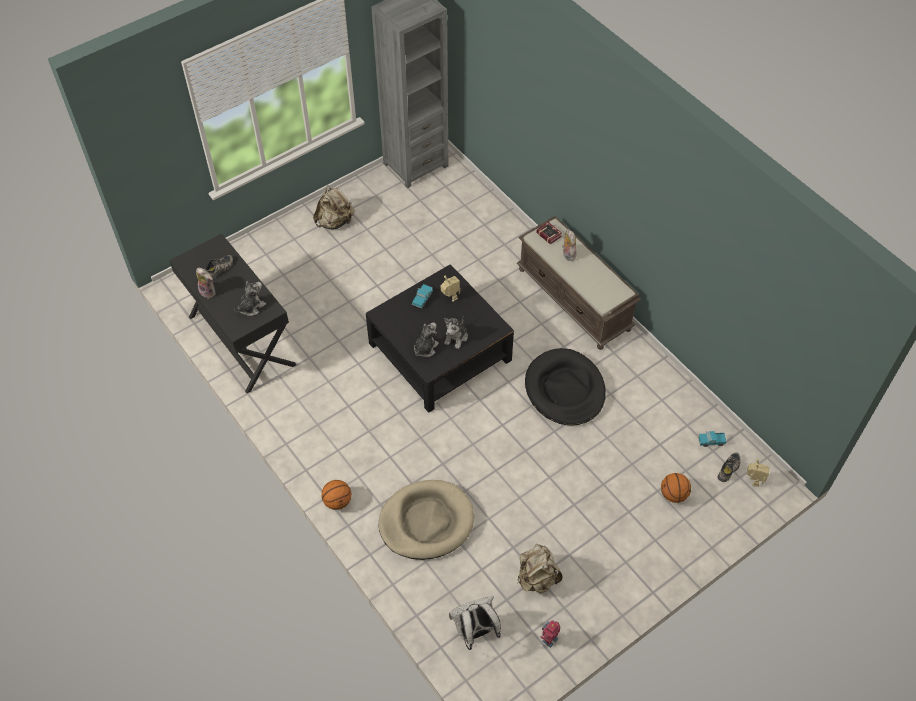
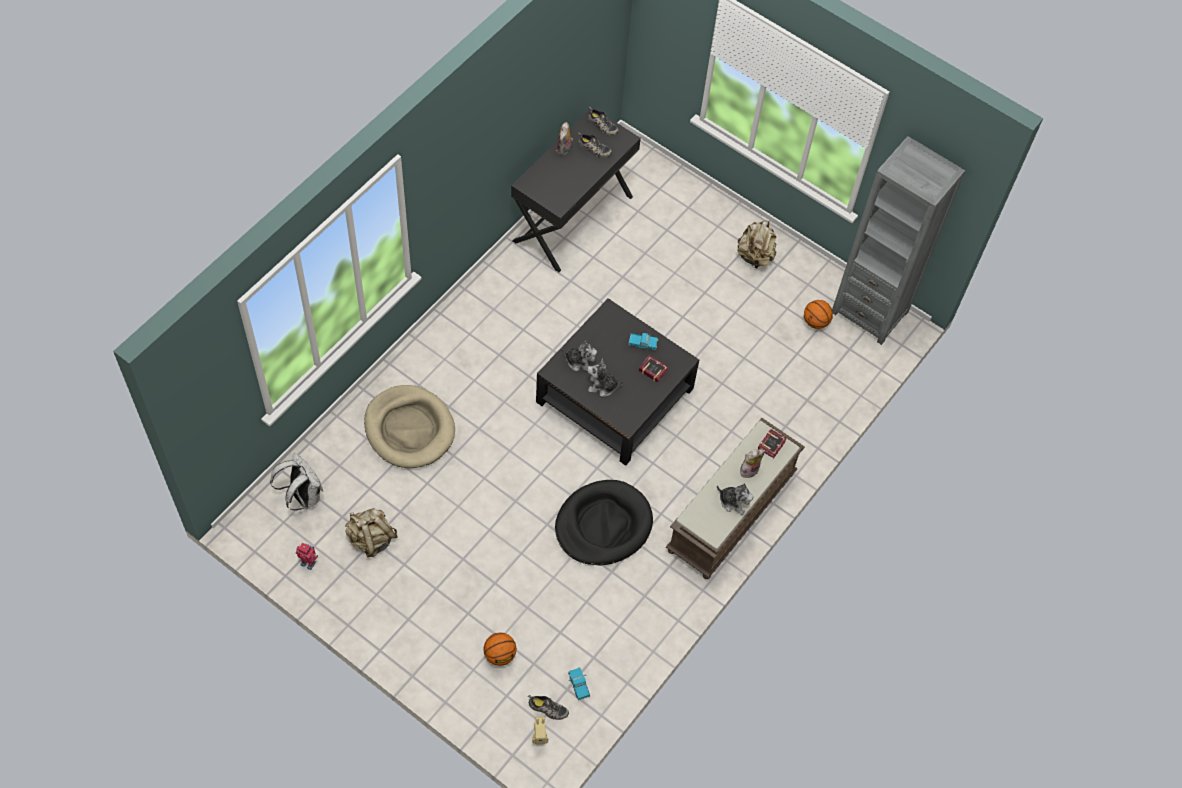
camera: 70 degrees right, 5 degrees up
(195, 257) = (602, 125): none -> shoe
(251, 307) = (557, 188): plush toy -> plush toy (733, 501)
(337, 501) = (412, 348): basketball -> basketball (815, 322)
(450, 298) = (652, 369): toy robot -> book

